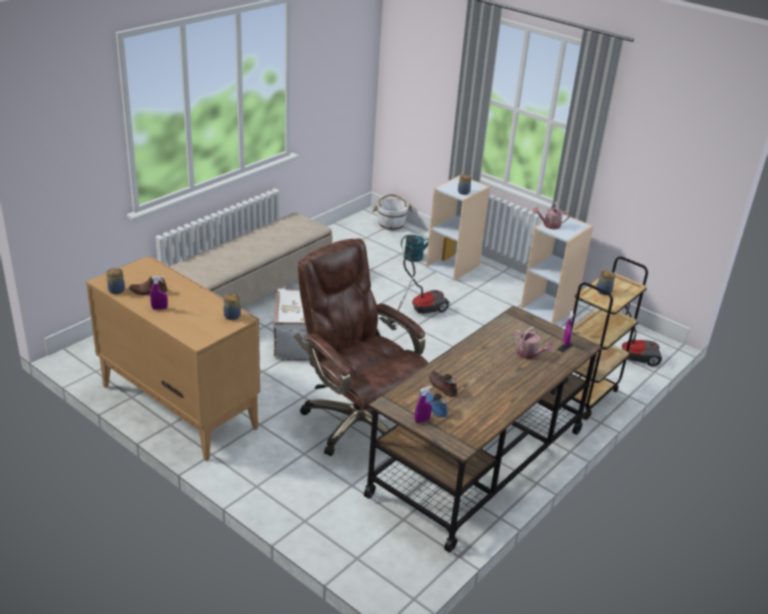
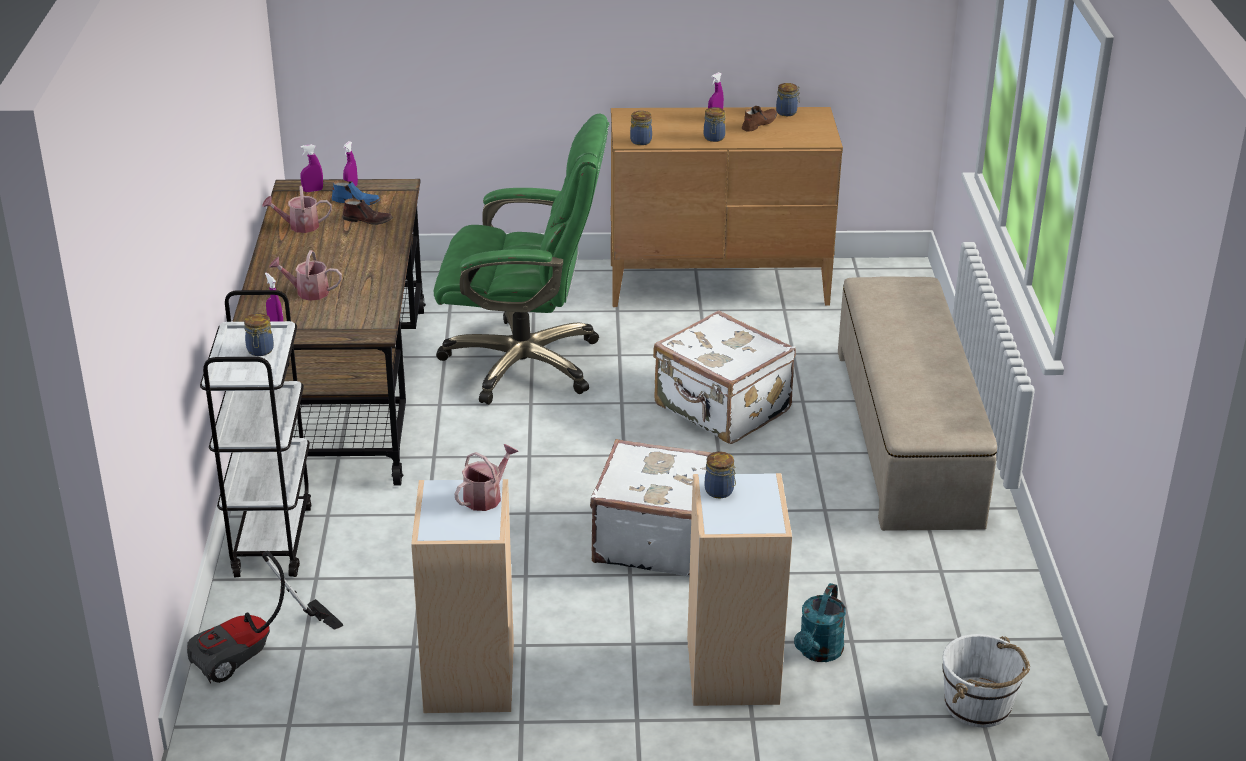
camera: 140 degrees right, 0 degrees up
(191, 296) = (714, 138): none -> jar
(358, 422) = (522, 363): brown office chair -> green office chair
(418, 311) = (657, 540): vacuum cleaner -> white suitcase
(449, 433) = (313, 190): none -> purple spray bottle
(489, 405) = (299, 226): none -> watering can
(587, 398) = (271, 540): brown cart -> white cart

